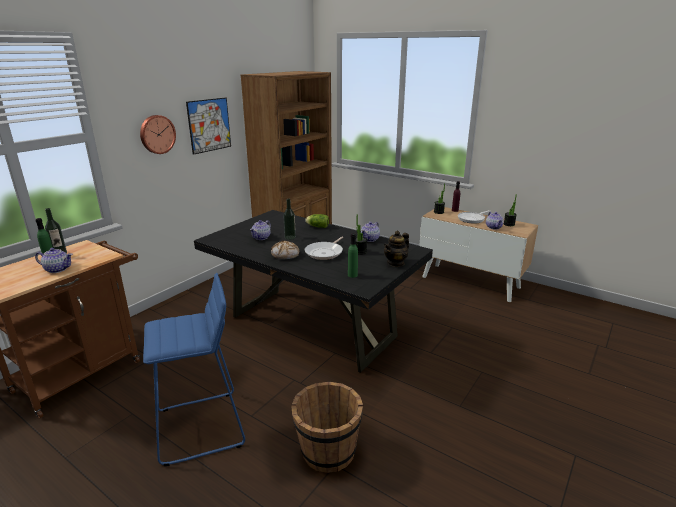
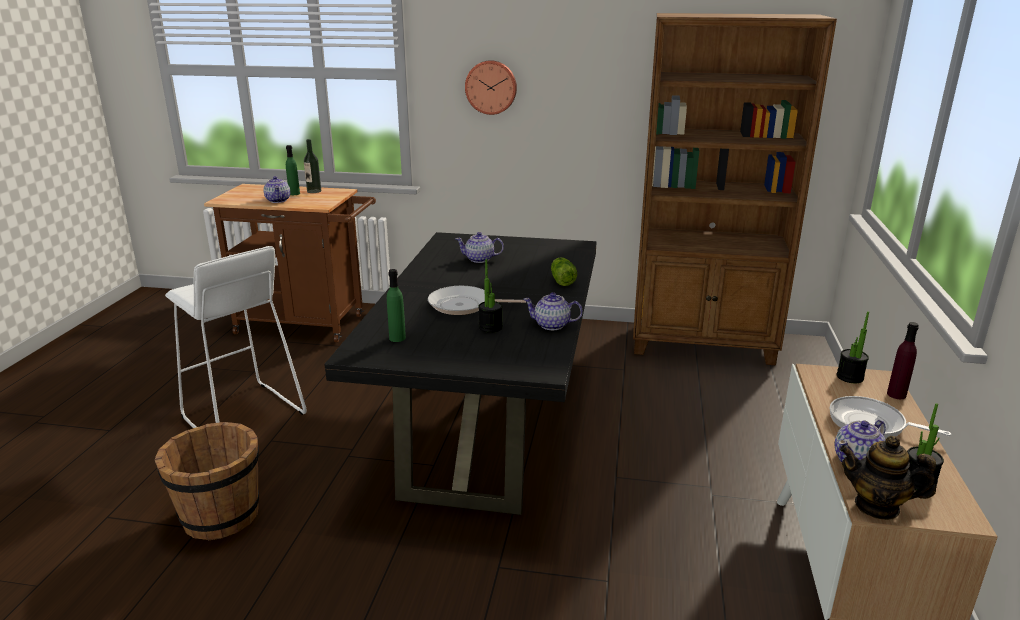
camera: 65 degrees right, 0 degrees up
(201, 427) = (242, 416): blue stool -> white stool
(209, 125) = (583, 88): picture -> none
(285, 255) = (434, 284): bread -> none
(290, 237) = (498, 274): bottle -> none
(395, 263) = (469, 361): teapot -> teapot (877, 506)

